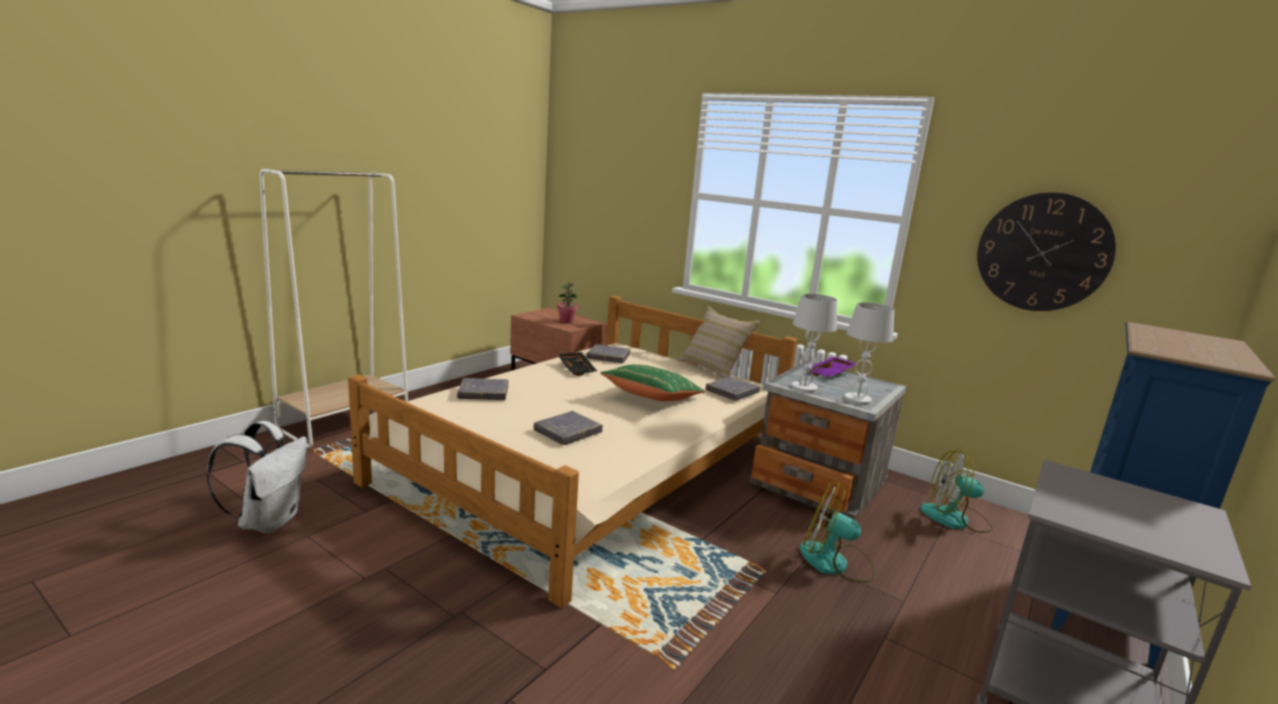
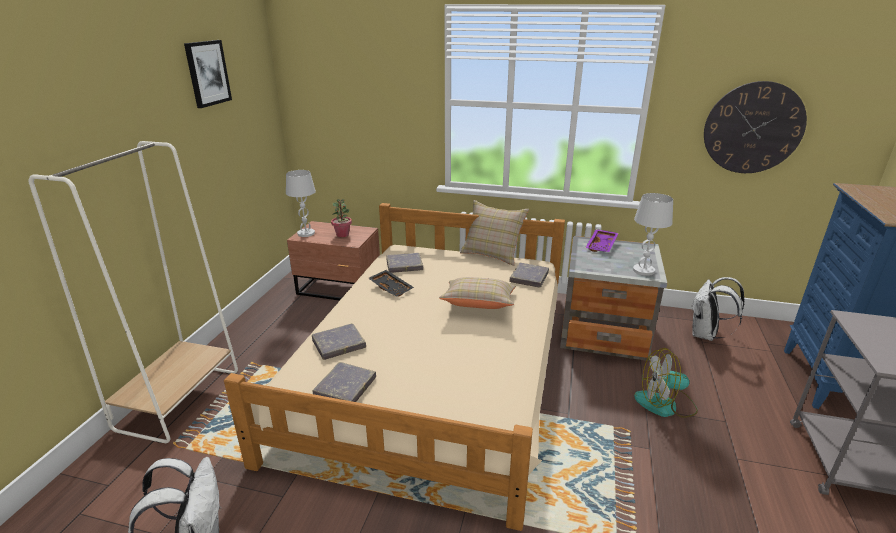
camera: 20 degrees left, 10 degrees up
(465, 137) = (207, 73): none -> picture
(567, 432) = (448, 368): grey book -> grey book (345, 387)
(651, 399) = (479, 305): green pillow -> beige pillow
(804, 388) = (600, 268): white table lamp -> white table lamp (306, 233)
(955, 519) = (706, 335): fan -> white backpack

